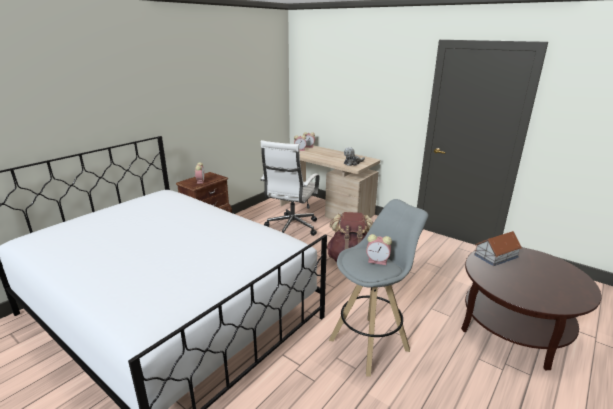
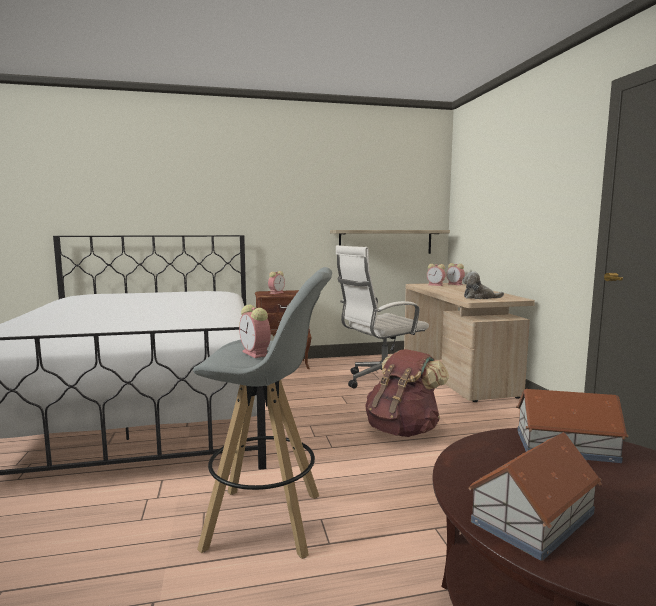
camera: 40 degrees right, 15 degrees down
(255, 120) = (385, 242): none -> shelf
(533, 294) = (531, 517): none -> toy house

